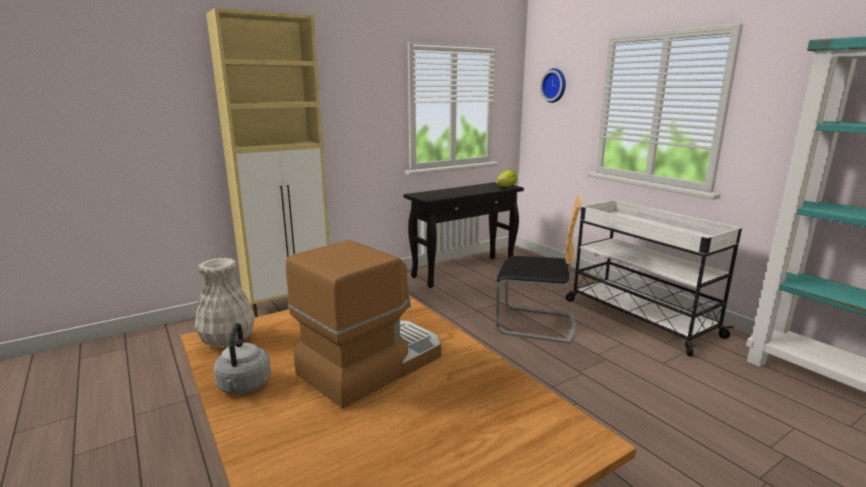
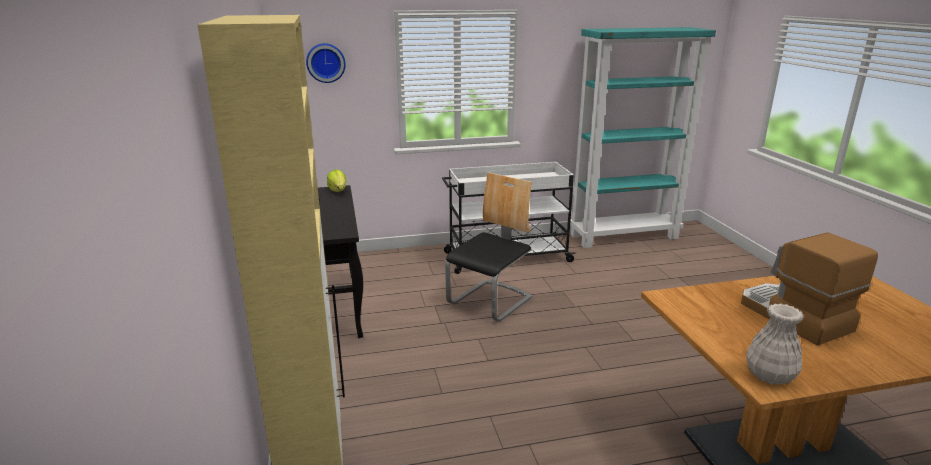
camera: 70 degrees left, 5 degrees up
(244, 387) = (842, 367): grey kettle -> none

